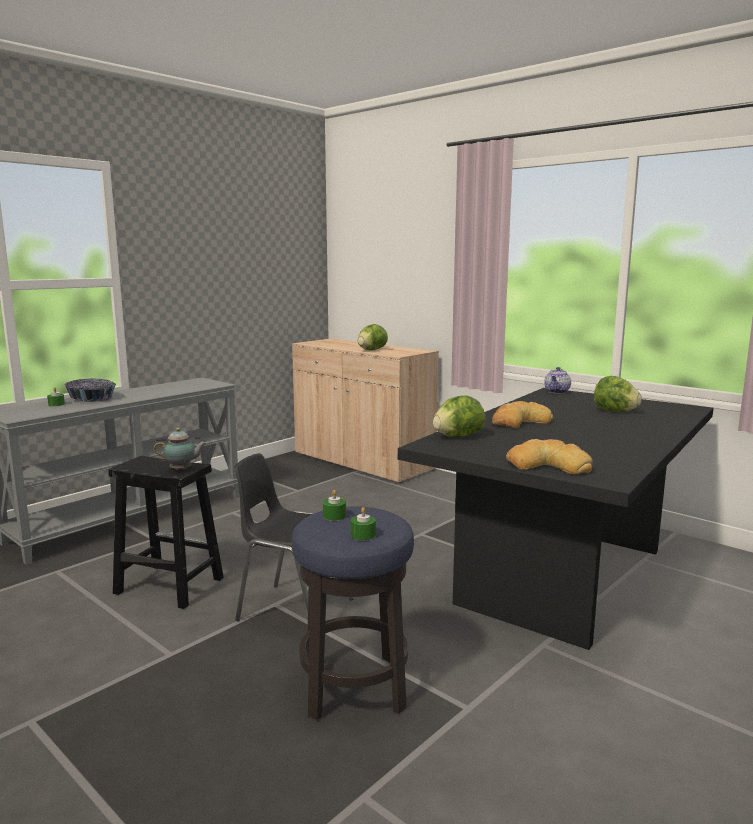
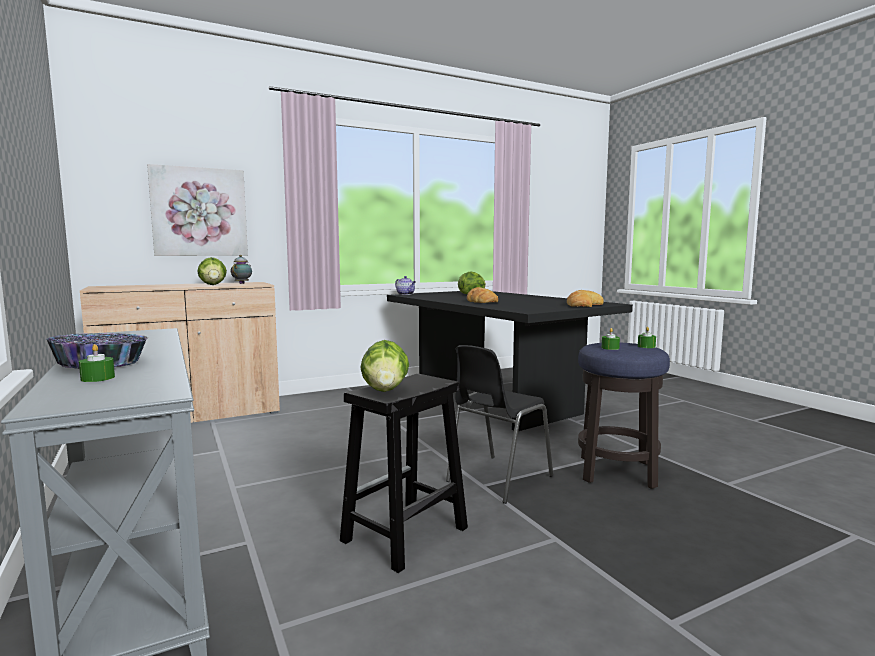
camera: 70 degrees left, 5 degrees down
(182, 470) = (429, 380): teapot -> teapot (242, 283)
(399, 278) = (199, 212): none -> picture
(458, 436) = (508, 307): lettuce -> lettuce (385, 390)

